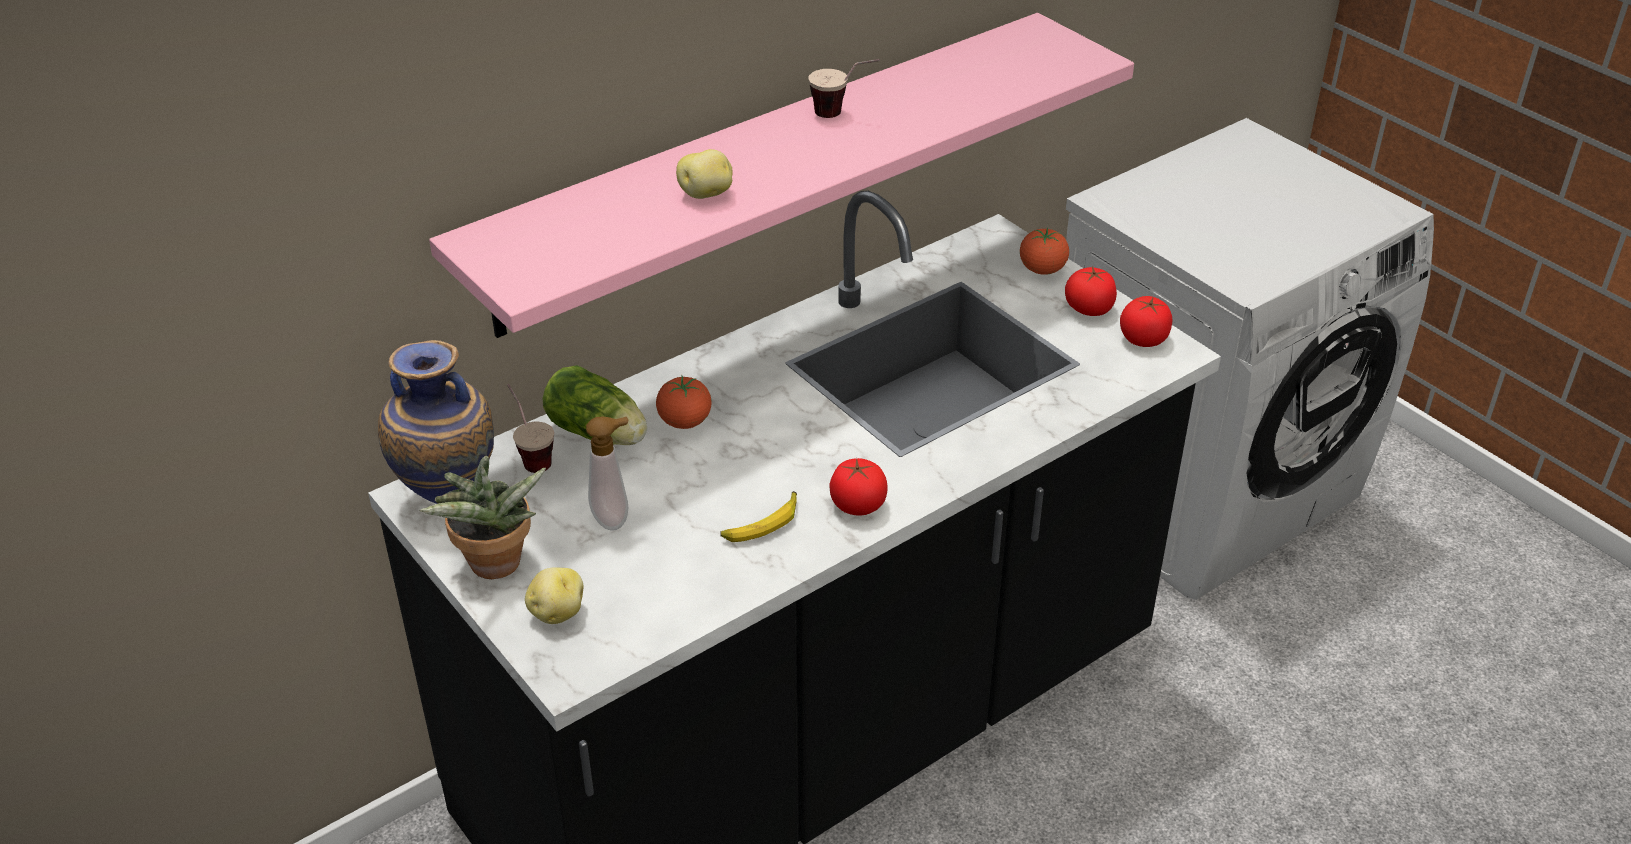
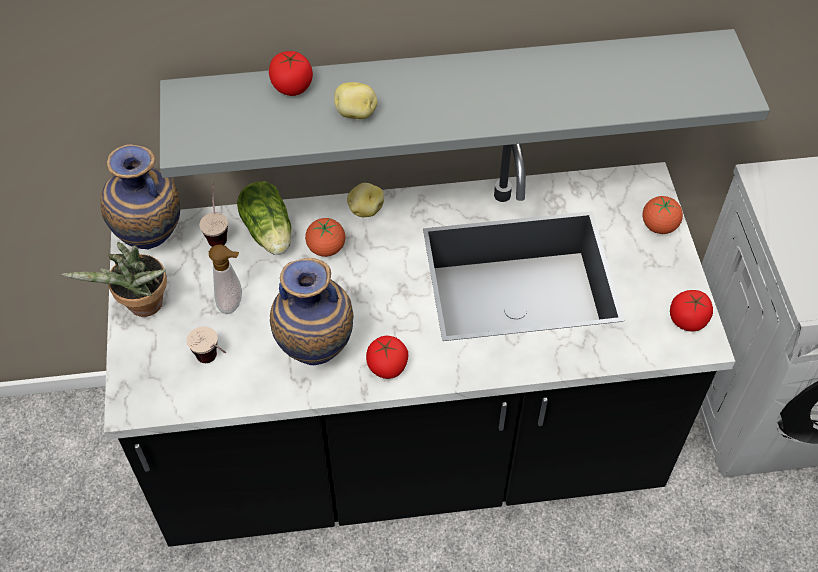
camera: 30 degrees right, 15 degrees up
(556, 612) = (154, 358): potato -> potato (365, 209)
(762, 524) = (317, 352): banana -> vase
(765, 170) = (451, 90): pink shelf -> grey shelf
(843, 114) = (505, 76): cup -> cup (214, 362)
(1089, 309) = (667, 275): tomato -> tomato (292, 87)

